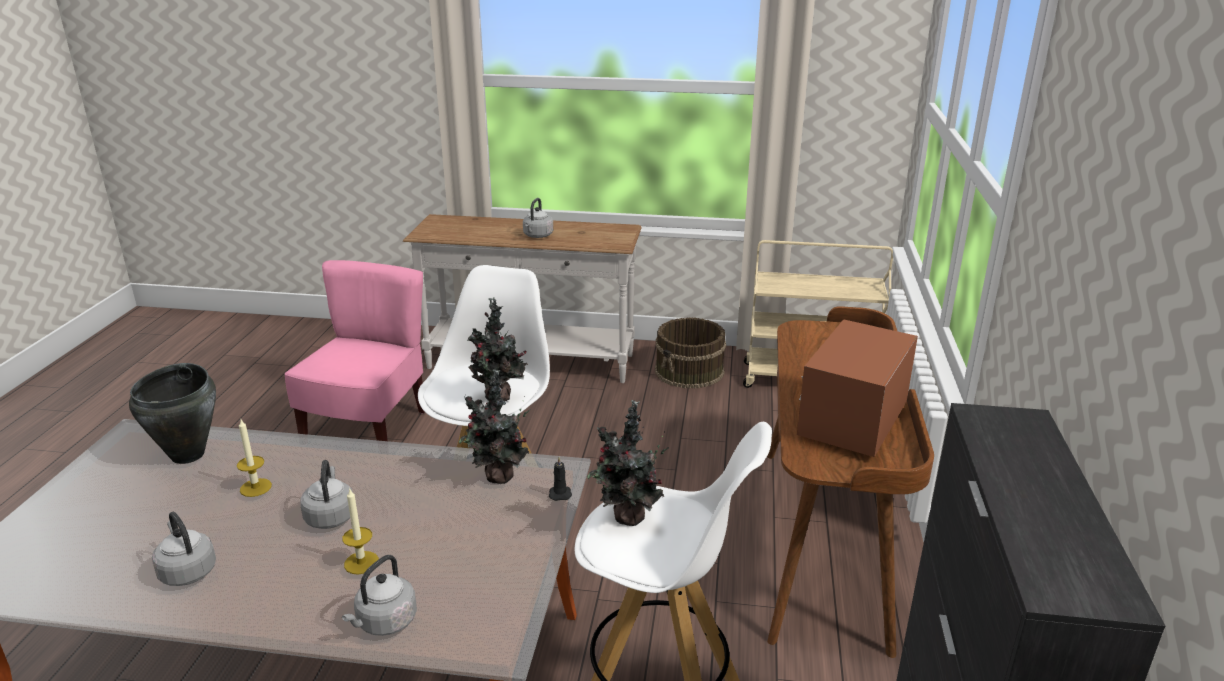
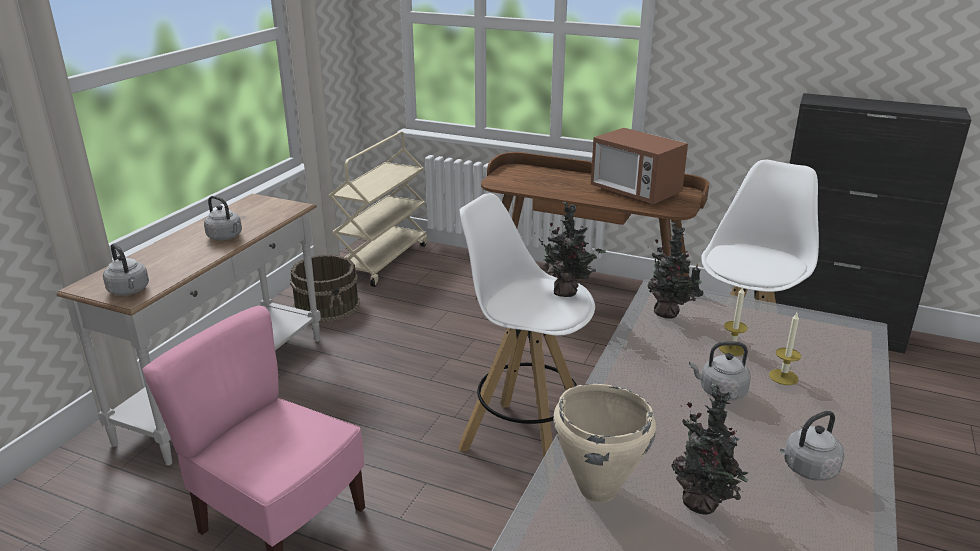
camera: 75 degrees left, 0 degrees up
(189, 454) = (597, 488): black cooking pot -> beige cooking pot
(255, 487) = (671, 436): candle -> candle (732, 349)
(384, 623) = (851, 368): grey kettle -> grey kettle (129, 291)
(627, 519) = (745, 264): potted plant -> potted plant (703, 505)

